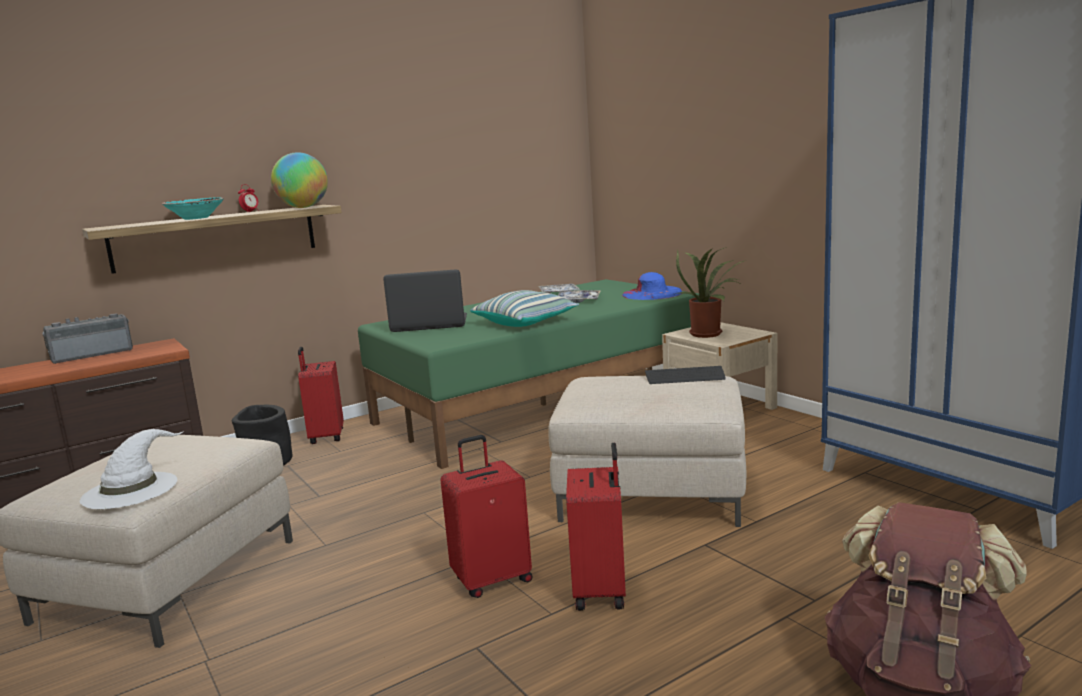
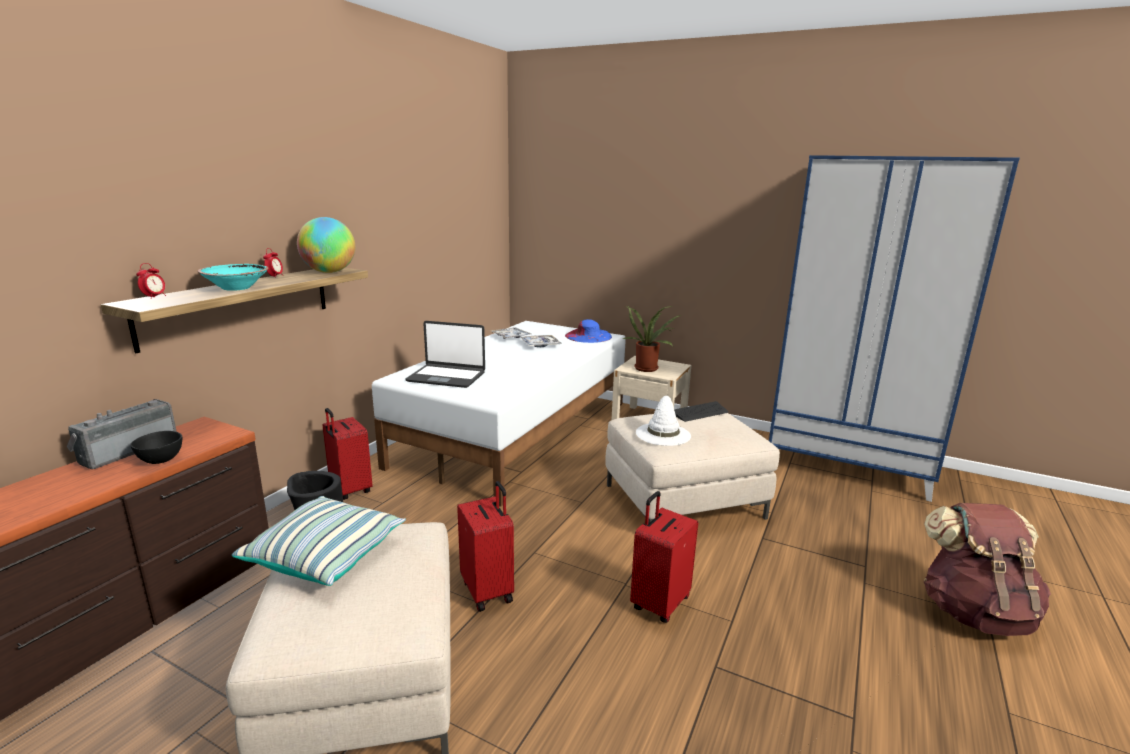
camera: 30 degrees left, 5 degrees up
(99, 362) = (161, 461): none -> black bowl
(125, 224) = (154, 297): none -> alarm clock
(131, 489) = (389, 612): white hat -> white hat (662, 433)
(429, 324) = (446, 377): laptop -> laptop turned 135 degrees counterclockwise
(525, 322) = (532, 370): pillow -> pillow (326, 555)
(543, 405) = (517, 432): green bed -> white bed
(601, 591) = (742, 593): red suitcase -> red suitcase (488, 591)

